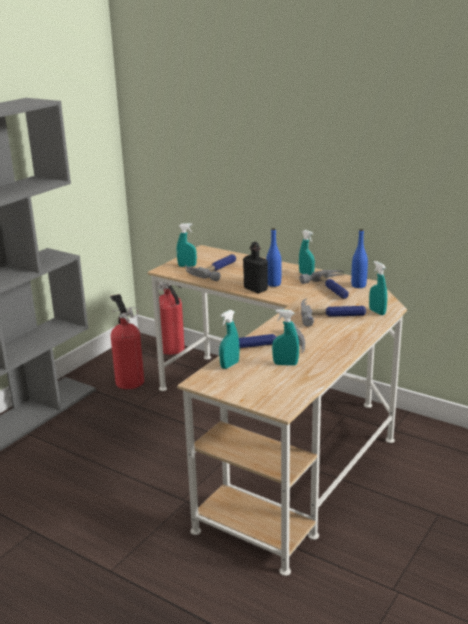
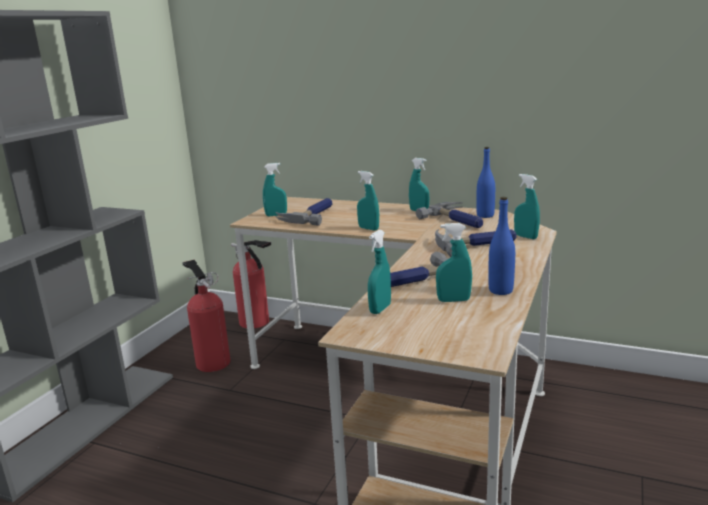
camera: 10 degrees left, 5 degrees down
(255, 289) = (368, 228): black bottle -> turquoise spray bottle
(273, 284) = (387, 222): blue bottle -> blue bottle (500, 290)

